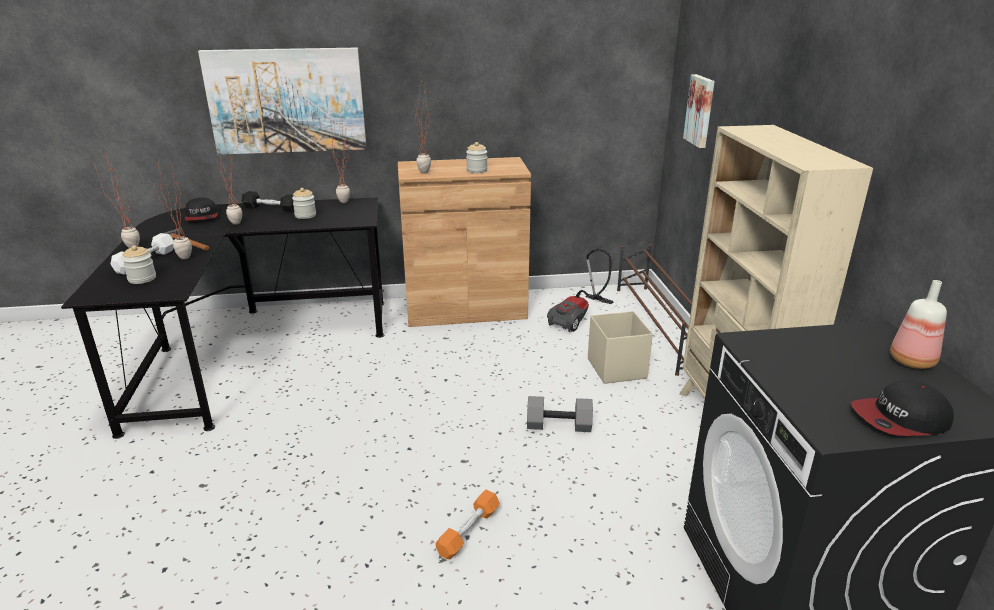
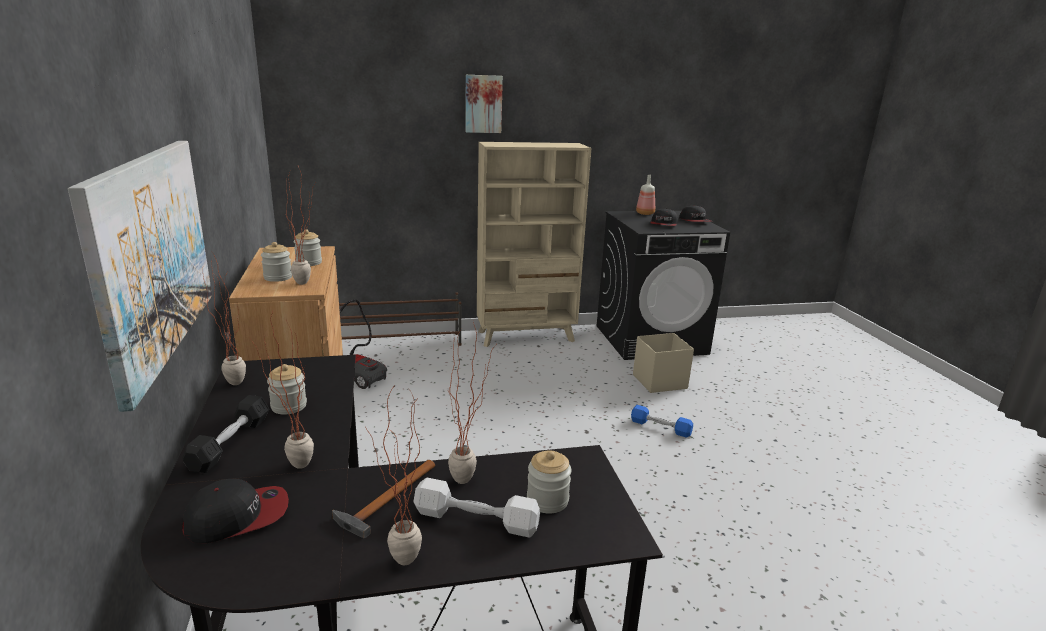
camera: 95 degrees left, 5 degrees down
(438, 166) = (278, 277): none -> jar
(468, 531) = (660, 427): orange dumbbell -> blue dumbbell
(559, 425) = (531, 391): grey dumbbell -> none
(616, 368) = (449, 365): beige storage box -> beige storage box (658, 381)
(701, 110) = (350, 155): picture -> picture (483, 104)
(816, 369) = (663, 224): none -> cap

